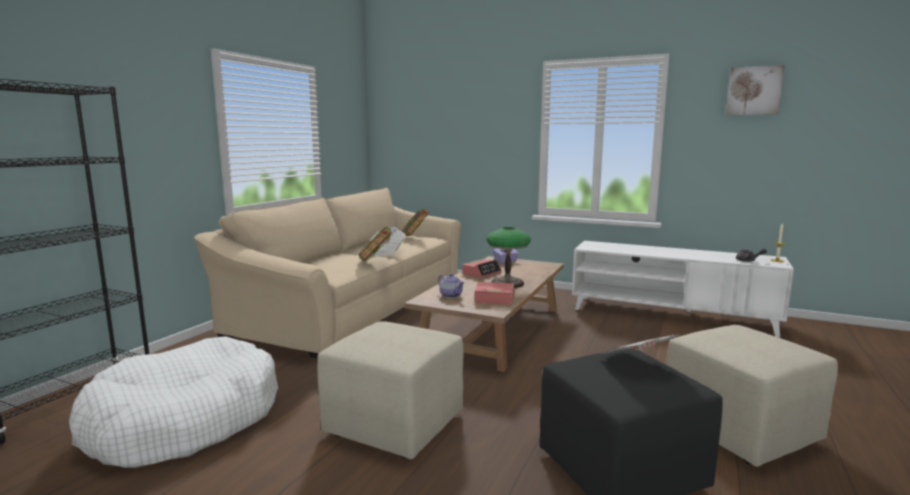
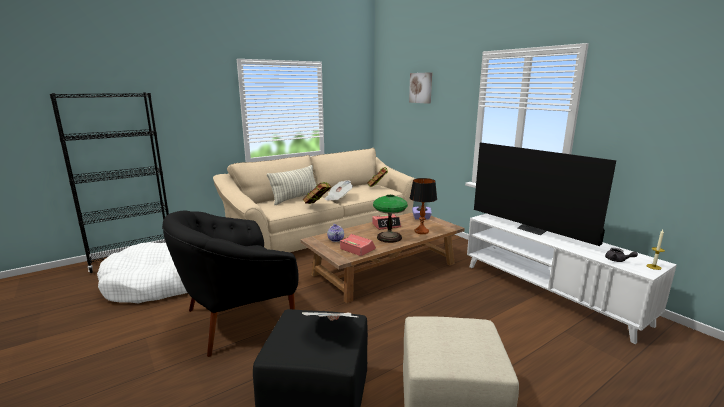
camera: 30 degrees right, 5 degrees up
(328, 259) = (295, 198): none -> pillow
(393, 425) = (239, 318): beige ottoman -> black armchair
(530, 273) = (421, 231): none -> table lamp
(646, 250) = (533, 229): none -> television
(754, 91) = (671, 82): picture -> picture (421, 88)

